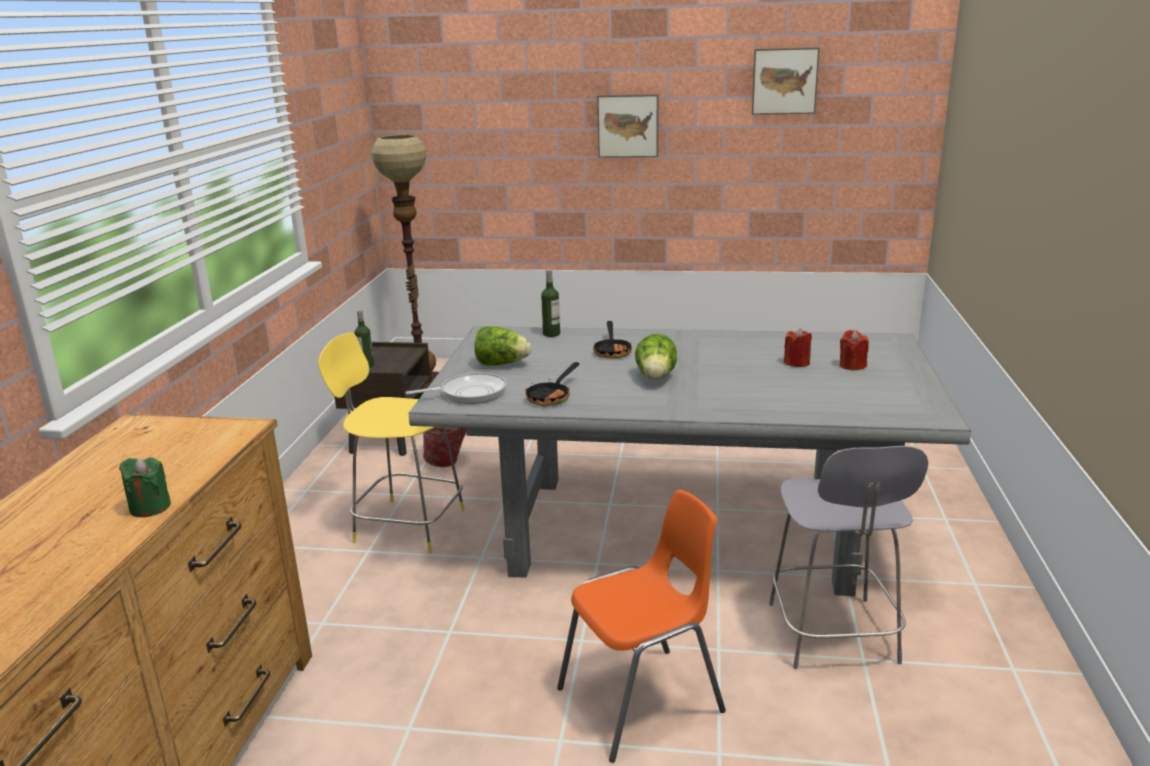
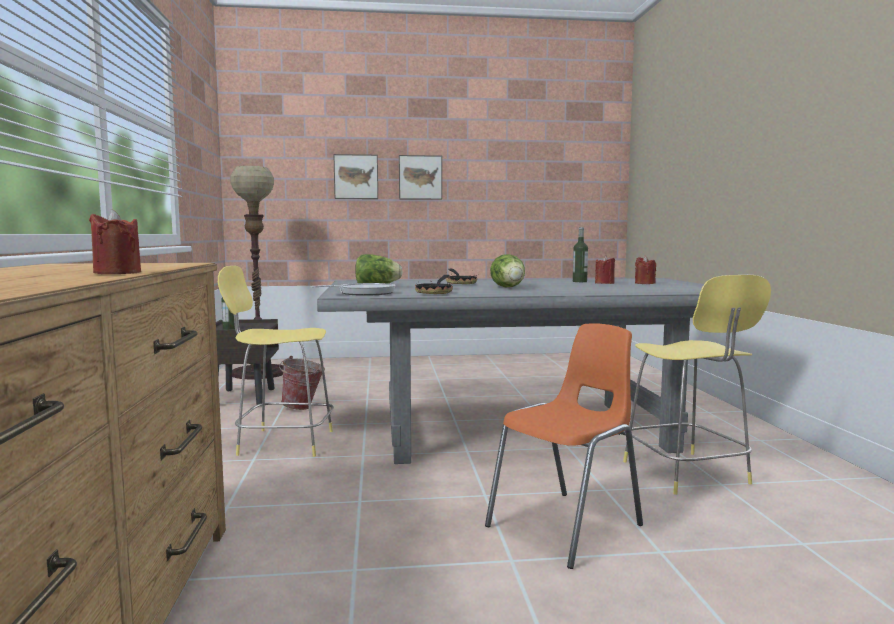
camera: 15 degrees left, 15 degrees down
(150, 507) = (117, 273): green candle -> red candle
(551, 334) = (403, 281): bottle -> bottle (579, 281)
(784, 81) = (526, 150): picture -> picture (356, 177)
(833, 636) = (687, 474): grey stool -> yellow stool

